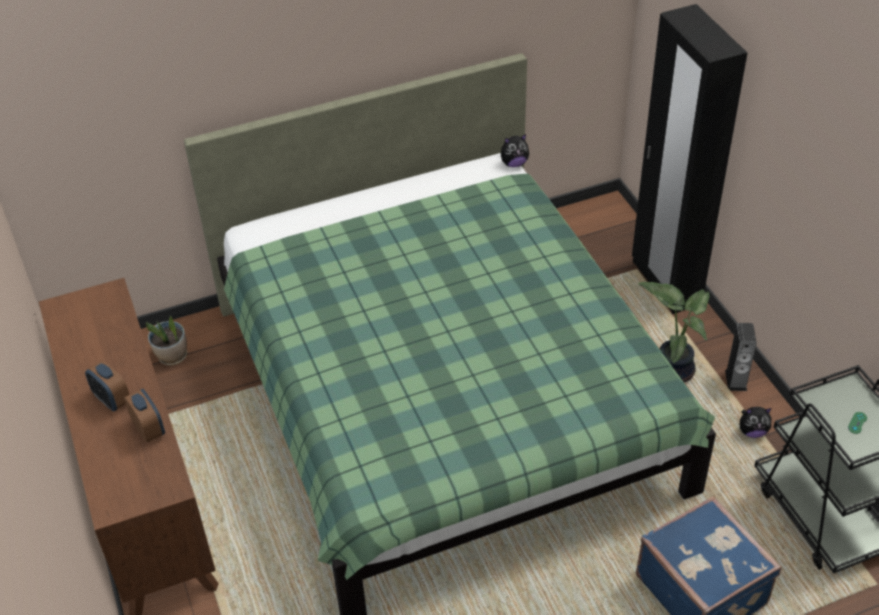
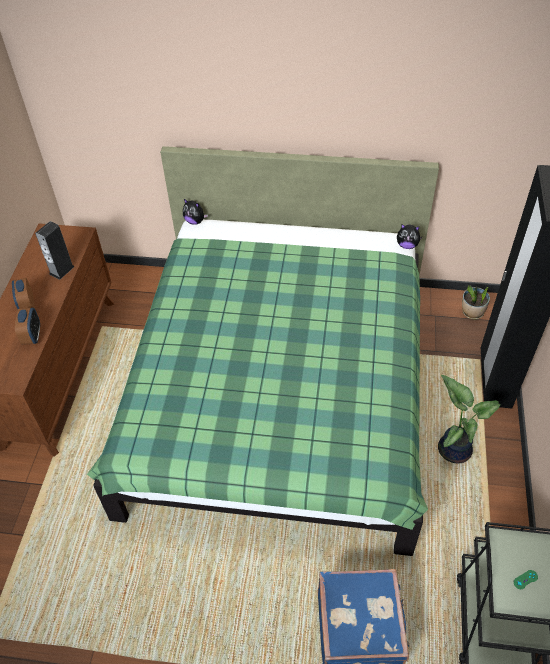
camera: 30 degrees right, 5 degrees up
(172, 356) = (136, 290): potted plant -> potted plant (472, 312)
(736, 380) = (498, 480): speaker -> speaker (61, 270)
(752, 431) = (483, 527): plush toy -> plush toy (195, 221)

